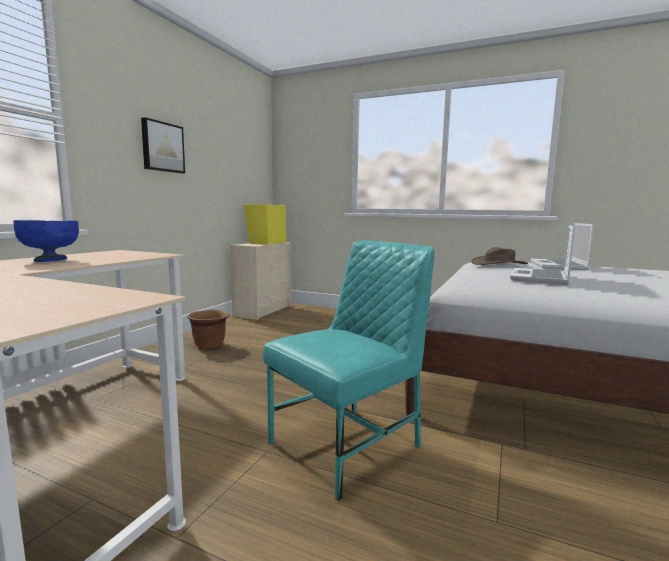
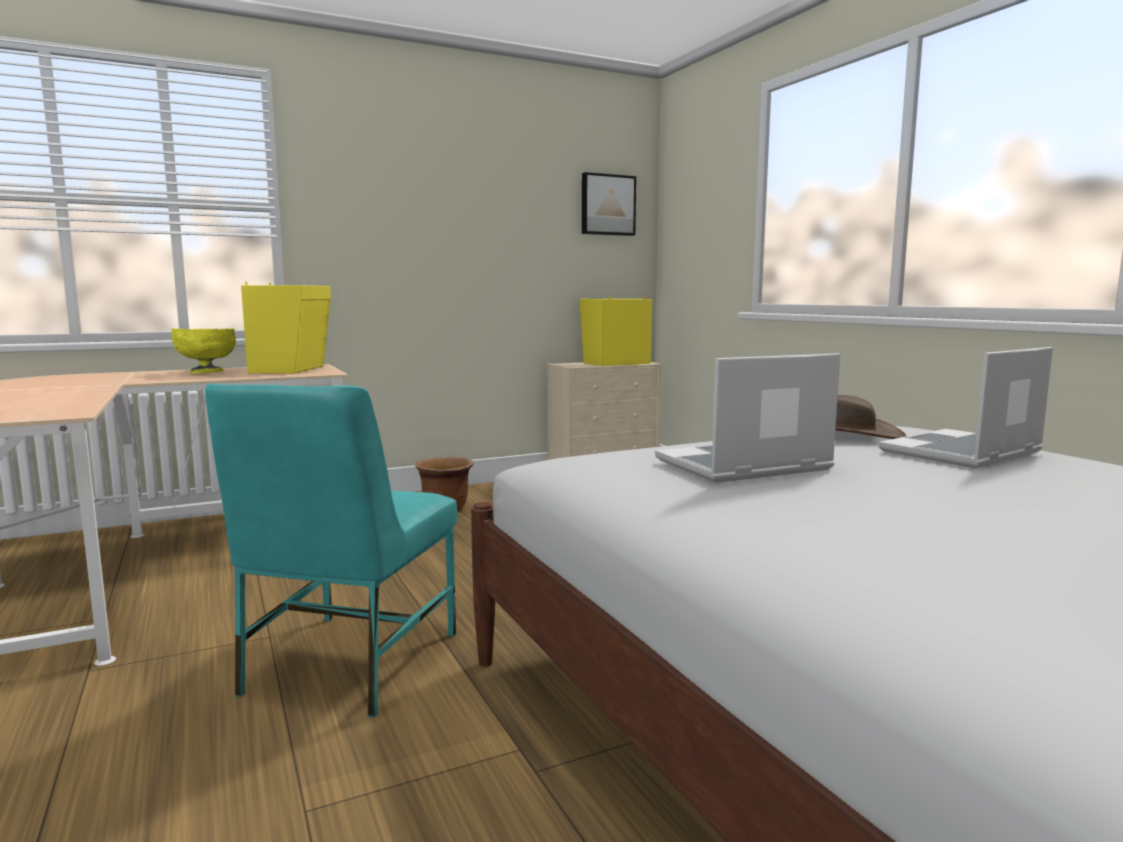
camera: 40 degrees right, 0 degrees up
(51, 261) = (207, 373): blue bowl -> yellow bowl
(117, 254) = (292, 369): none -> yellow speaker
(162, 147) = (422, 224): picture -> picture (607, 205)
(348, 444) = (348, 663): turquoise chair -> turquoise chair turned 105 degrees clockwise

